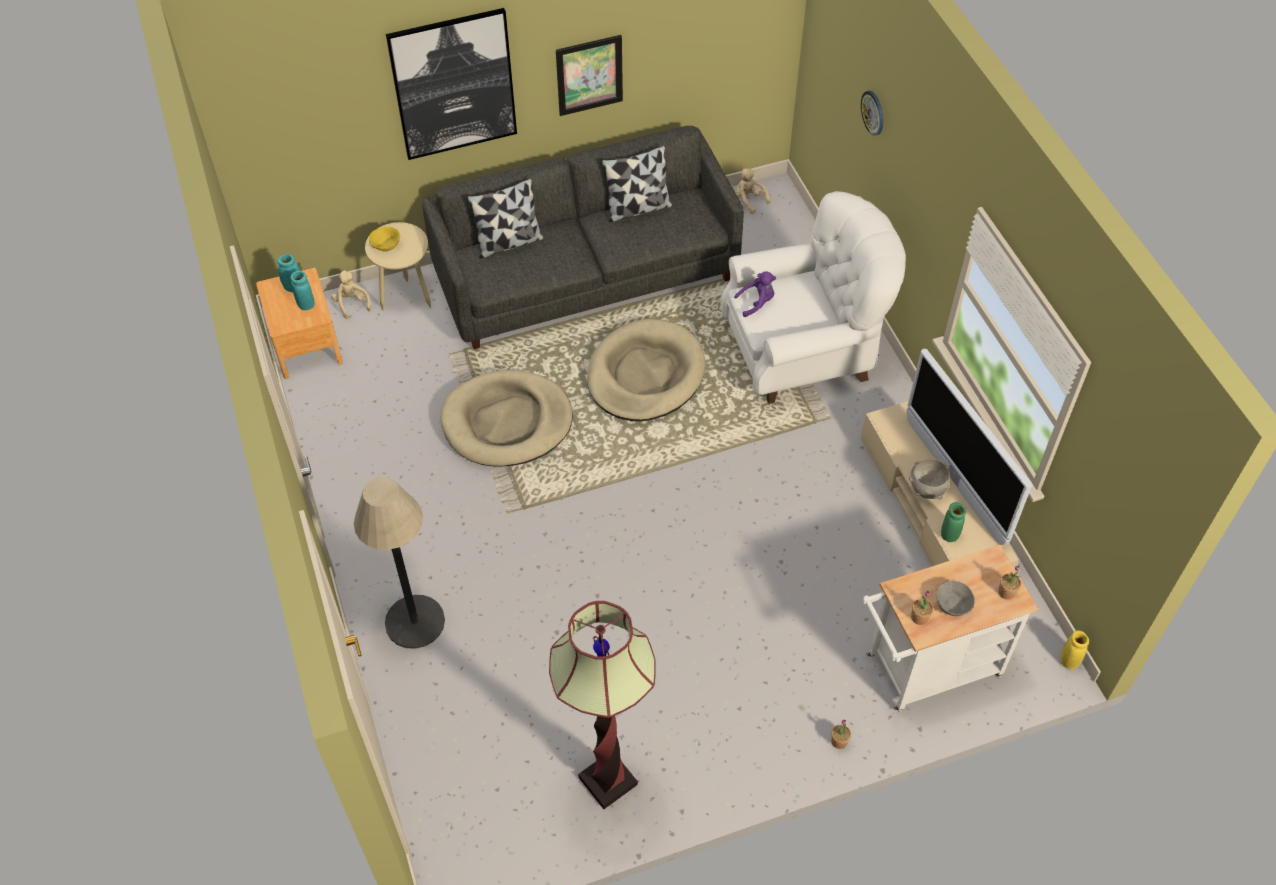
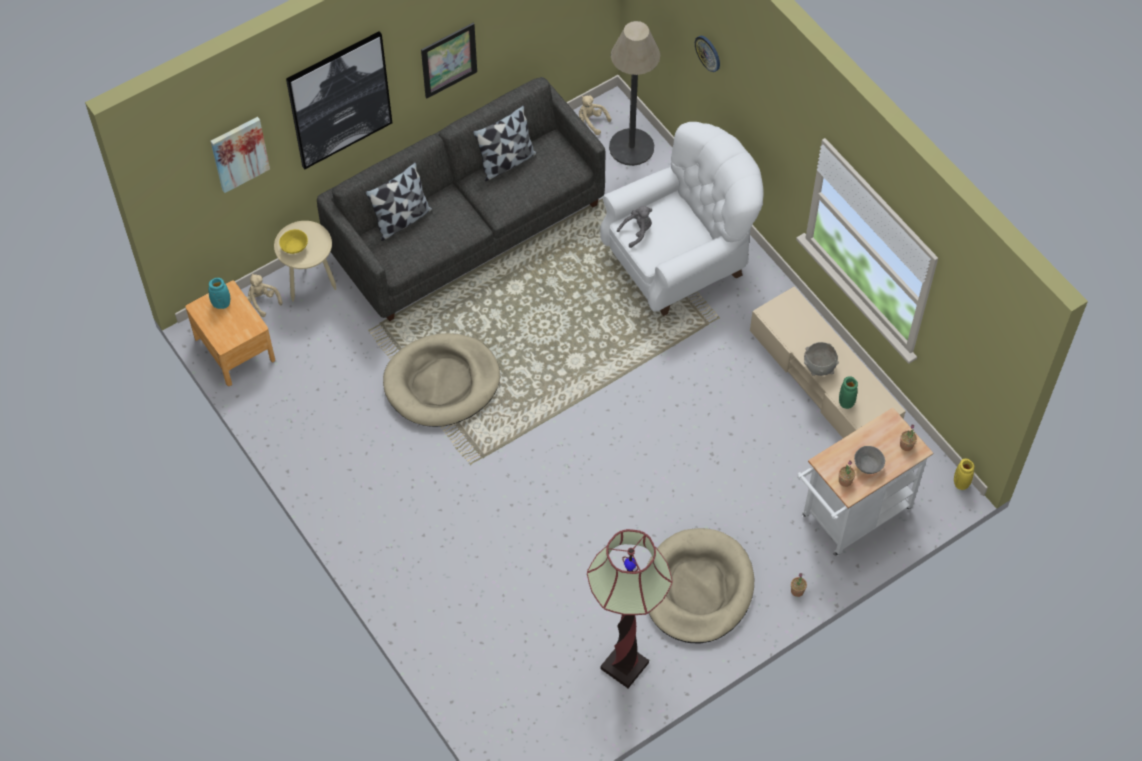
camera: 15 degrees left, 5 degrees up
(306, 304) = (239, 317): turquoise vase -> none
(328, 116) = (239, 153): none -> picture
(415, 622) = (424, 575): floor lamp -> floor lamp (631, 147)
(645, 374) = (549, 312): beige dog bed -> beige dog bed (697, 588)
(757, 303) = (637, 232): purple plush toy -> grey plush toy
(954, 480) = (839, 354): television -> none

